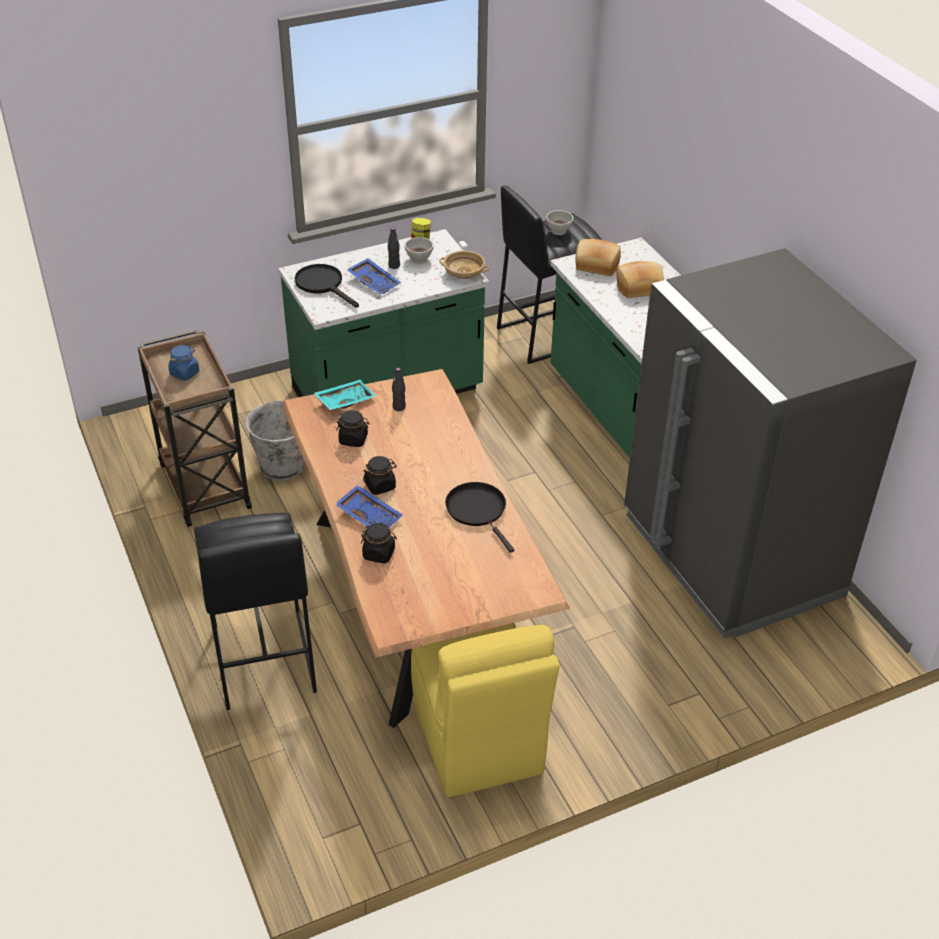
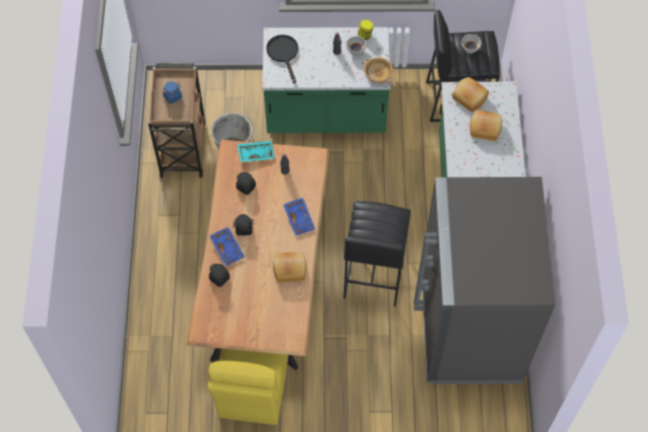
camera: 25 degrees right, 20 degrees up
(263, 660) = (162, 289): black stool -> black stool (373, 274)
(374, 282) = (317, 62): blue tray -> blue tray (300, 219)
(478, 510) = (290, 269): black frying pan -> bread

